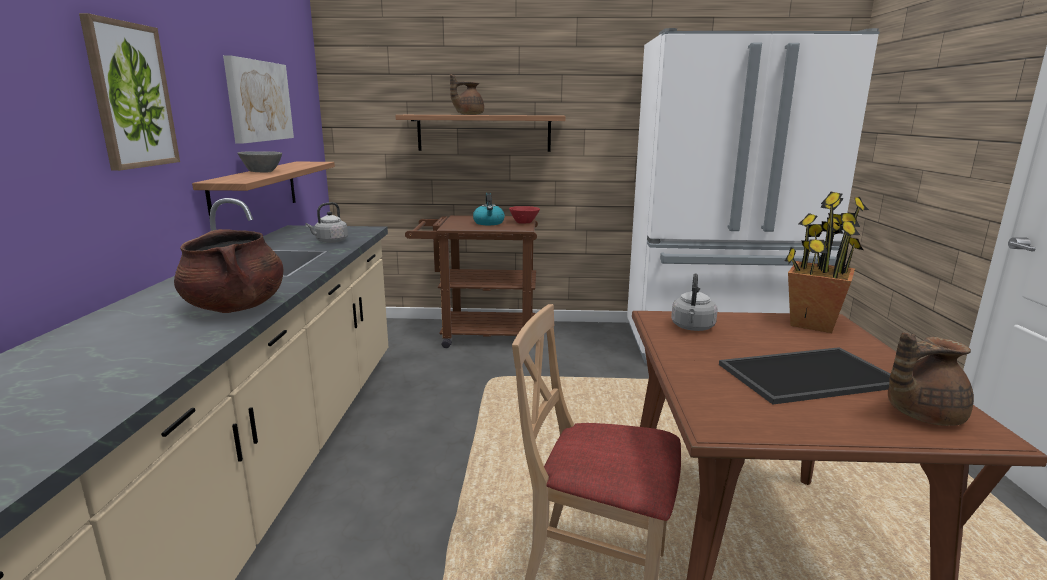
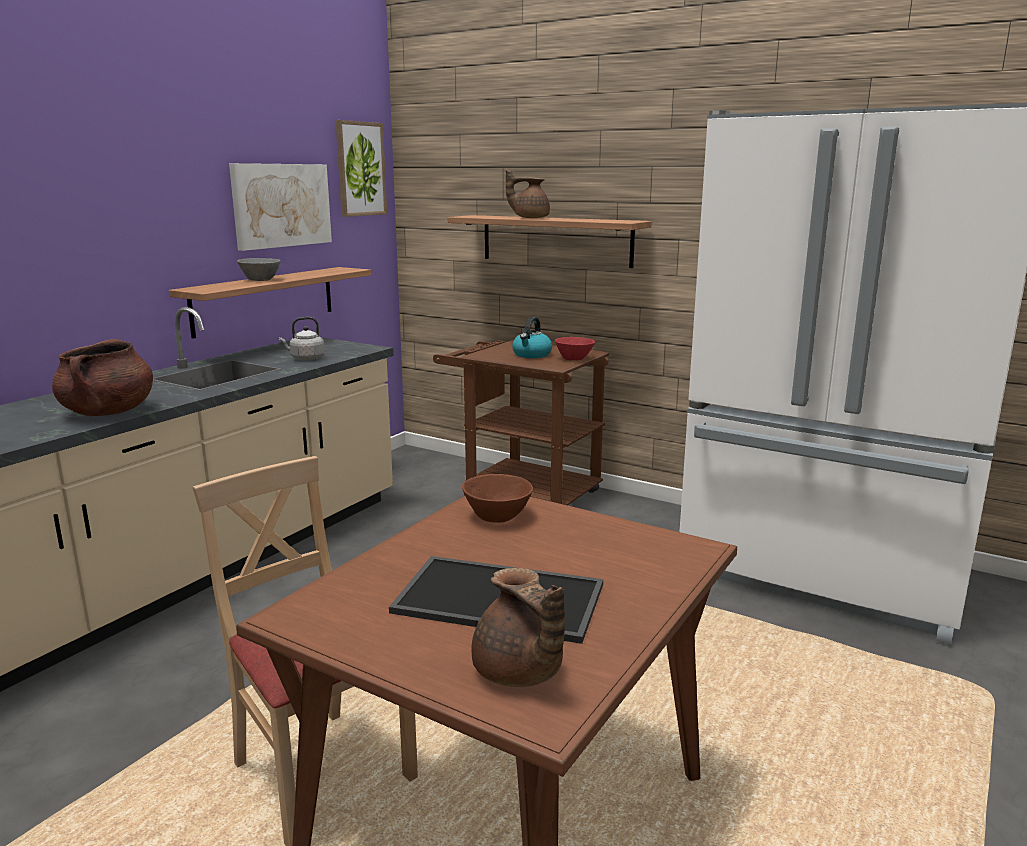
camera: 30 degrees right, 0 degrees up
(131, 96) = (97, 212): picture -> picture (360, 169)
(692, 328) = (497, 518): grey kettle -> brown bowl
(812, 323) = (656, 546): potted plant -> none
(920, 414) = (519, 673): brown teapot -> brown teapot turned 135 degrees counterclockwise

